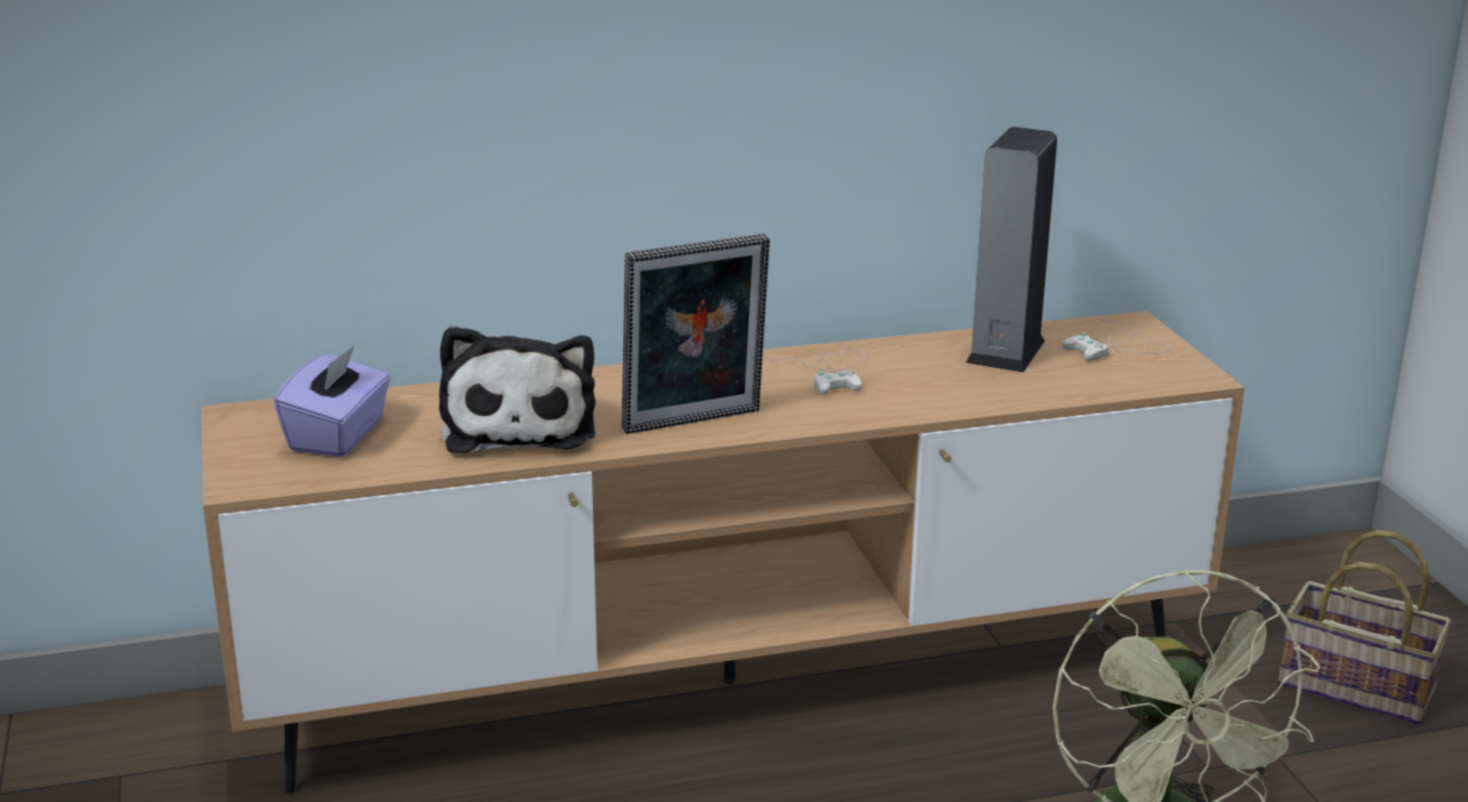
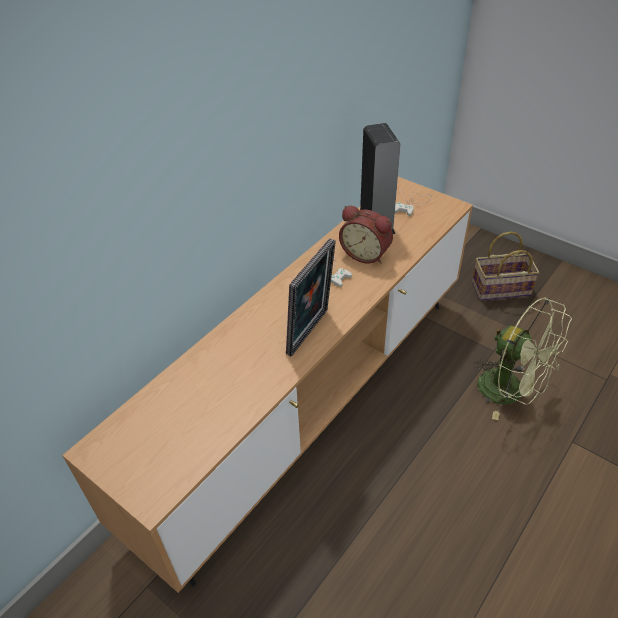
camera: 35 degrees left, 20 degrees up
(338, 436) = (162, 435): purple tissue box -> none
(520, 425) = (239, 377): plush toy -> none
(929, 376) = (366, 253): none -> alarm clock

